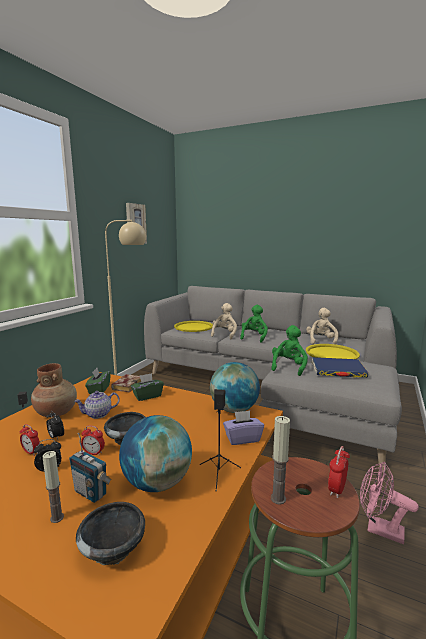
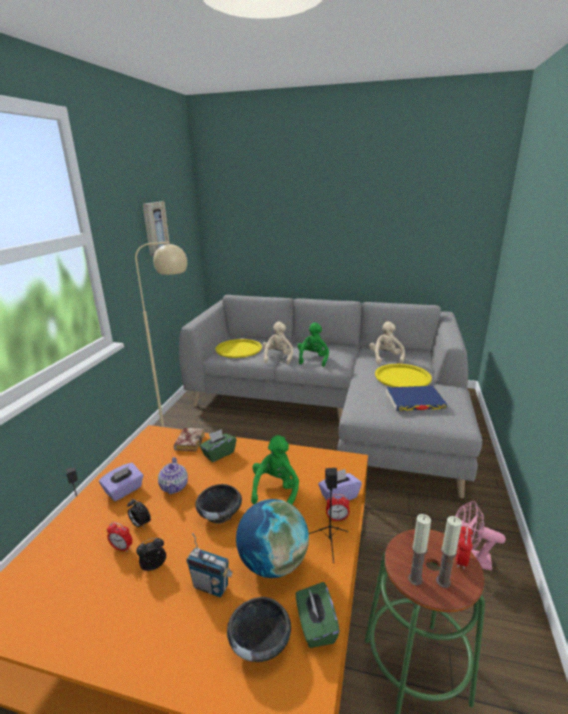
camera: 10 degrees left, 10 degrees up
(56, 412) = (124, 490): brown vase -> purple tissue box
(57, 518) = (189, 621): candle -> candle (443, 581)
(93, 453) = (192, 538): alarm clock -> alarm clock (337, 519)
(99, 389) = (159, 452): green tissue box -> green tissue box (315, 626)
(99, 414) = (174, 486): teapot -> teapot turned 60 degrees counterclockwise
(234, 409) = (318, 460): globe -> none
(288, 367) = (363, 401): green plush toy -> green plush toy (276, 489)

